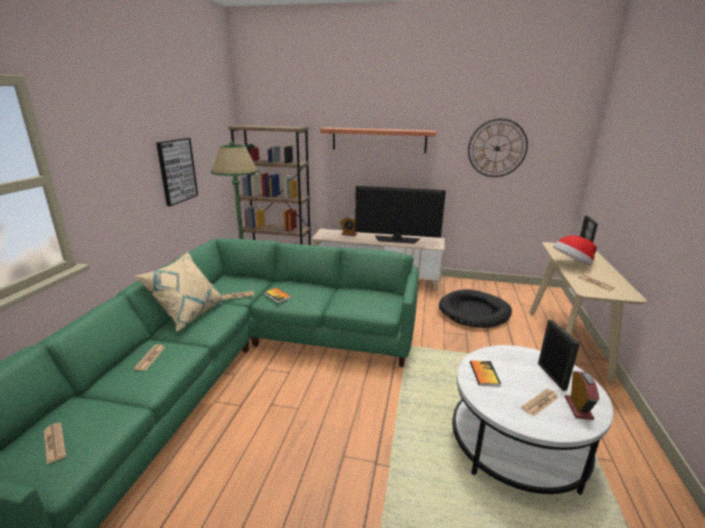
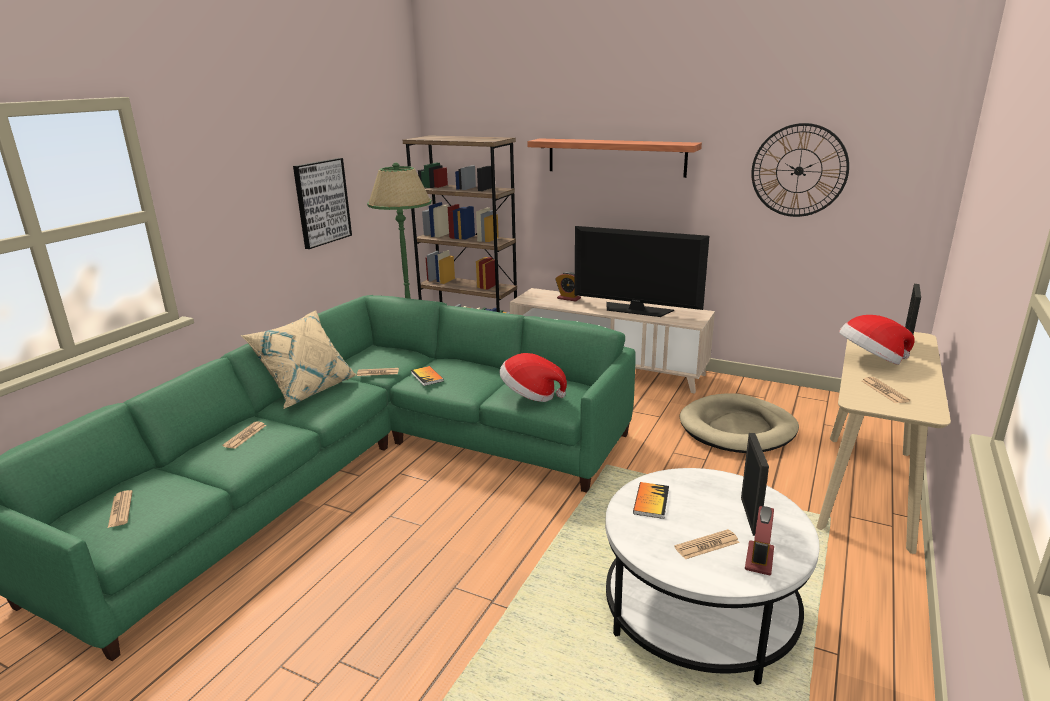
camera: 15 degrees right, 0 degrees up
(359, 303) = (530, 395): none -> hat
(474, 312) = (737, 428): black dog bed -> beige dog bed

